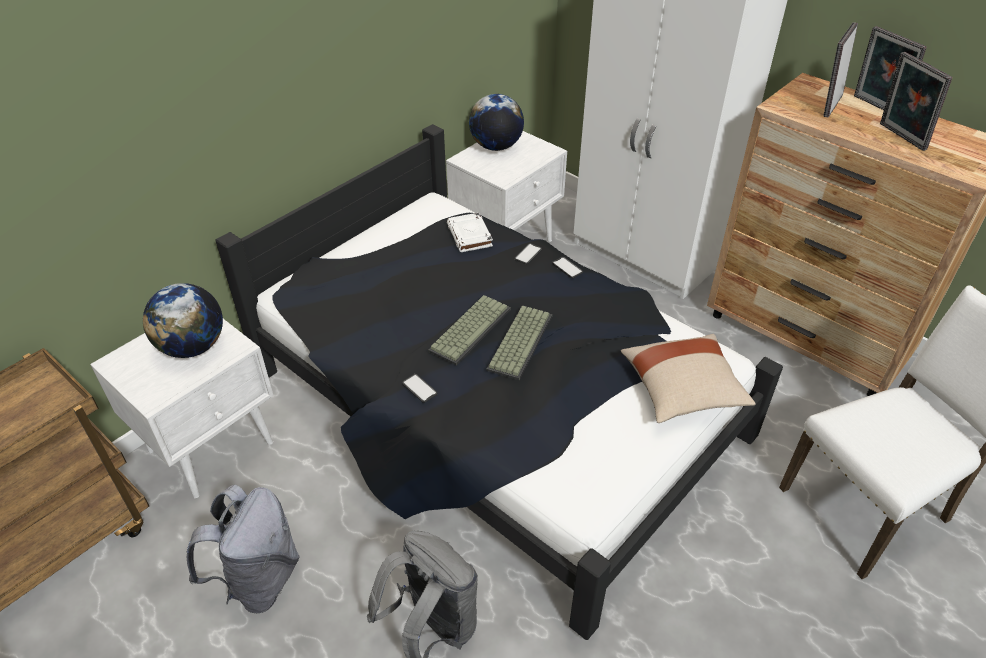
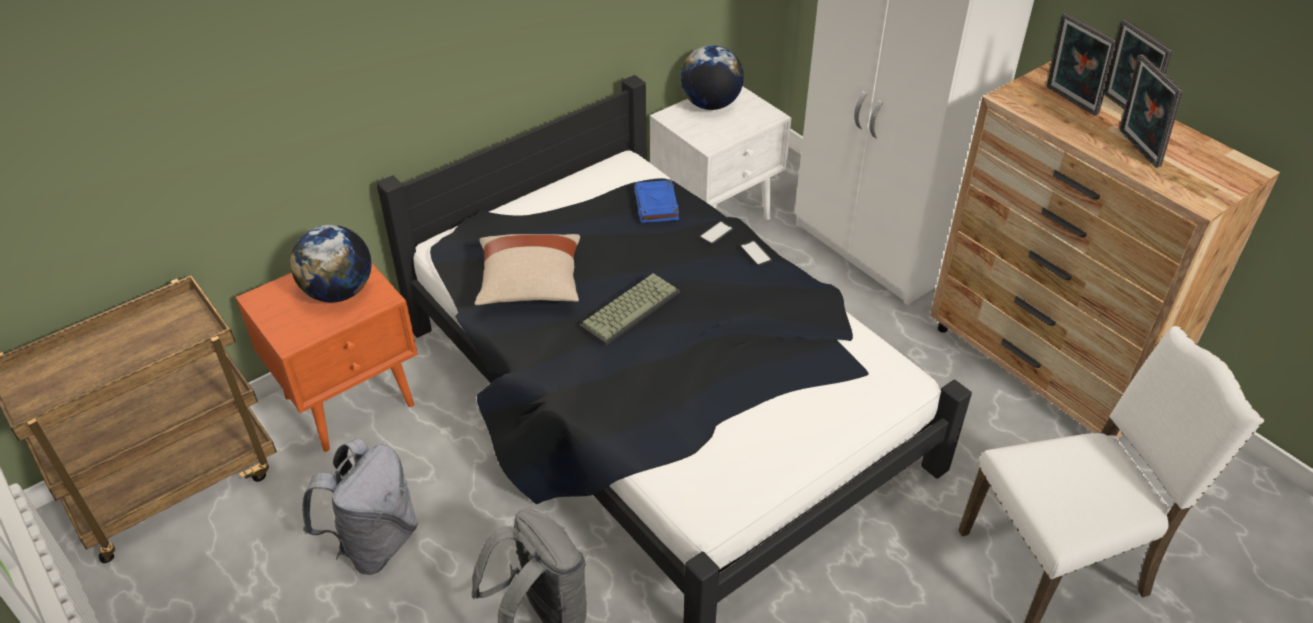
camera: 10 degrees right, 0 degrees up
(213, 446) = (351, 400): white nightstand -> orange nightstand
(419, 388) = (562, 365): phone -> none
(470, 236) = (656, 205): white book -> blue book
(519, 341) = (680, 328): keyboard -> none
(683, 390) = (846, 404): beige pillow -> beige pillow (530, 284)
(829, 104) = (1069, 101): picture frame -> picture frame turned 75 degrees counterclockwise

